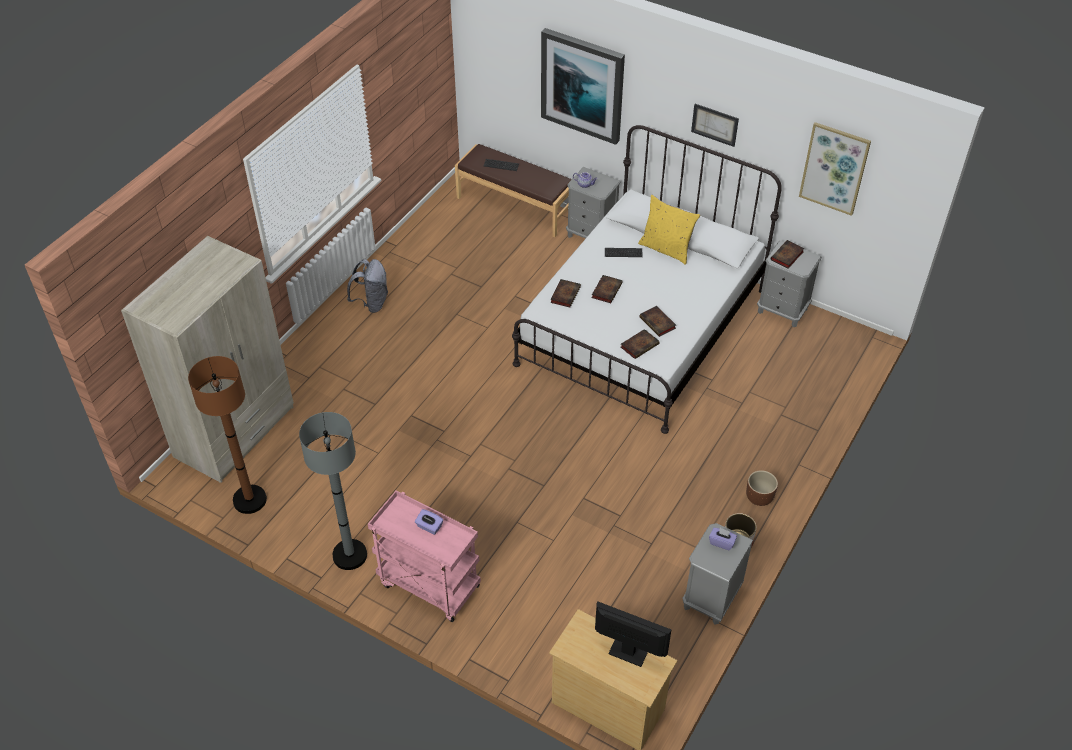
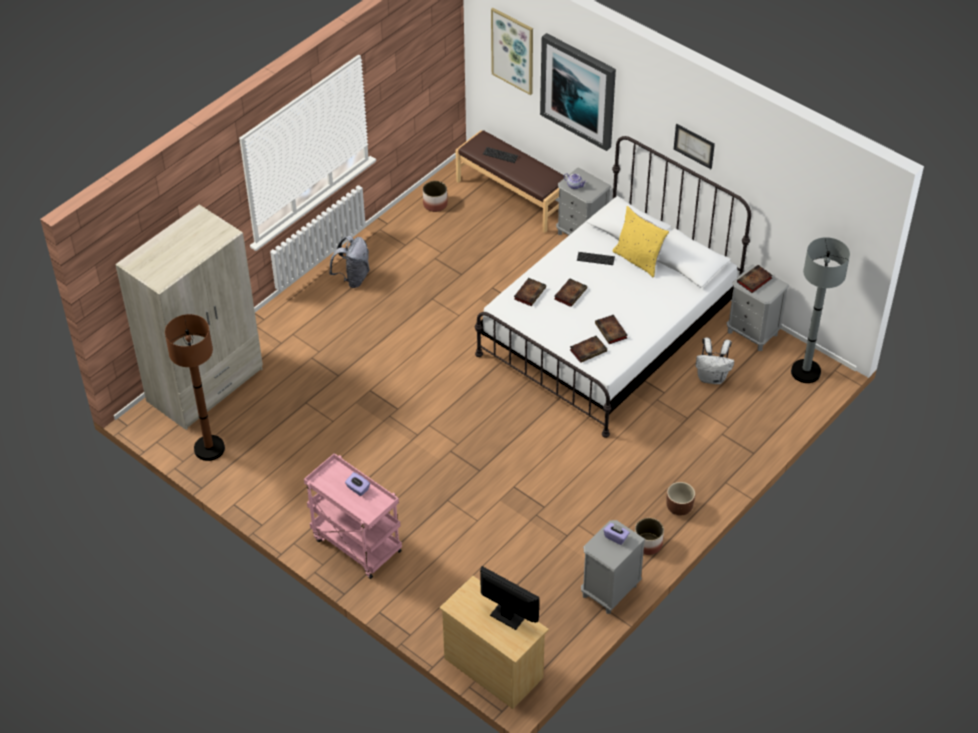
camera: 10 degrees right, 0 degrees up
(350, 555) = (290, 509): grey floor lamp -> grey floor lamp (805, 372)
(440, 222) = (435, 204): none -> planter
(755, 359) = (712, 377): none -> white backpack
(834, 168) = (797, 203): picture -> picture (513, 50)

